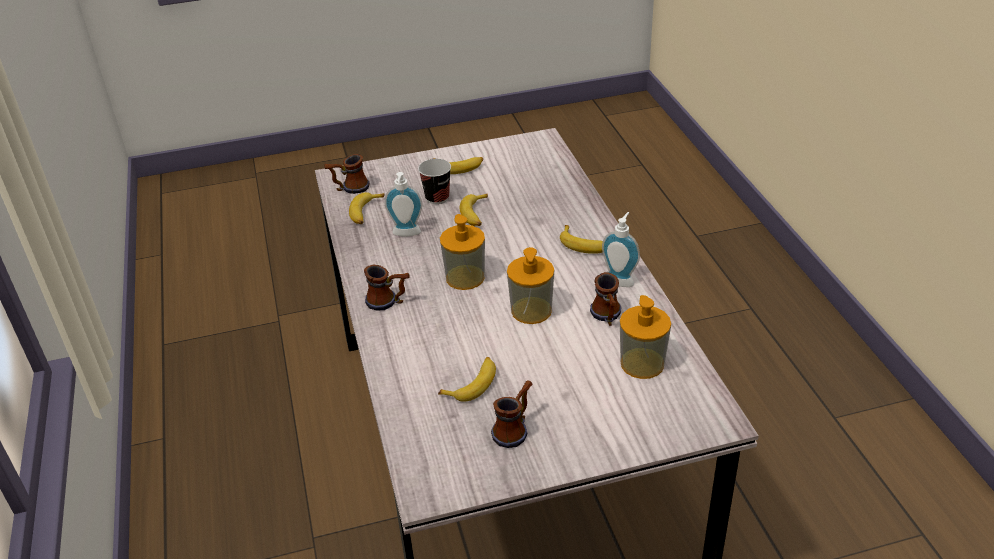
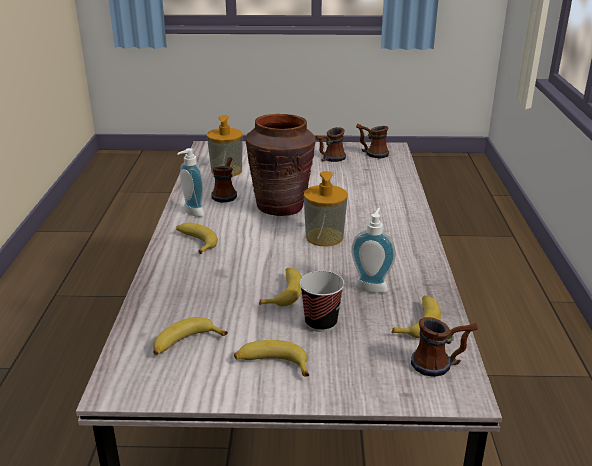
camera: 165 degrees left, 10 degrees down
(389, 302) = (401, 231): mug -> mug (371, 153)
(472, 383) = (347, 179): banana -> banana (185, 344)
(531, 310) = (281, 207): soap dispenser -> brown vase

